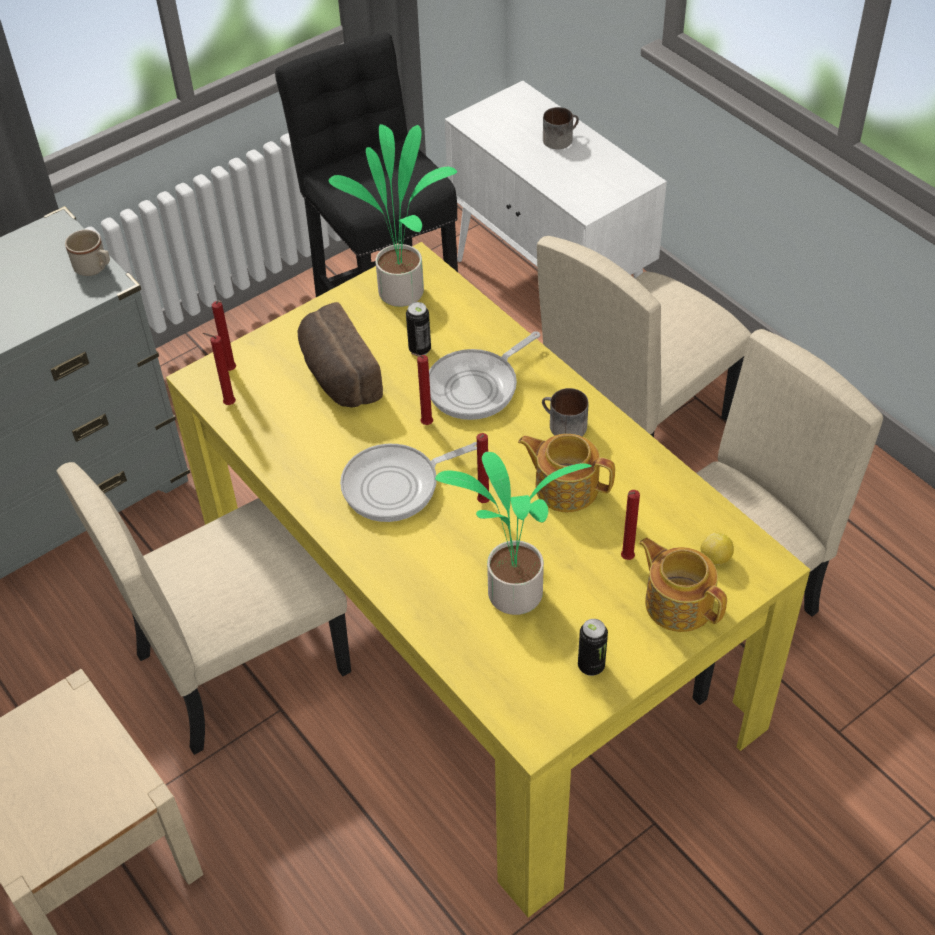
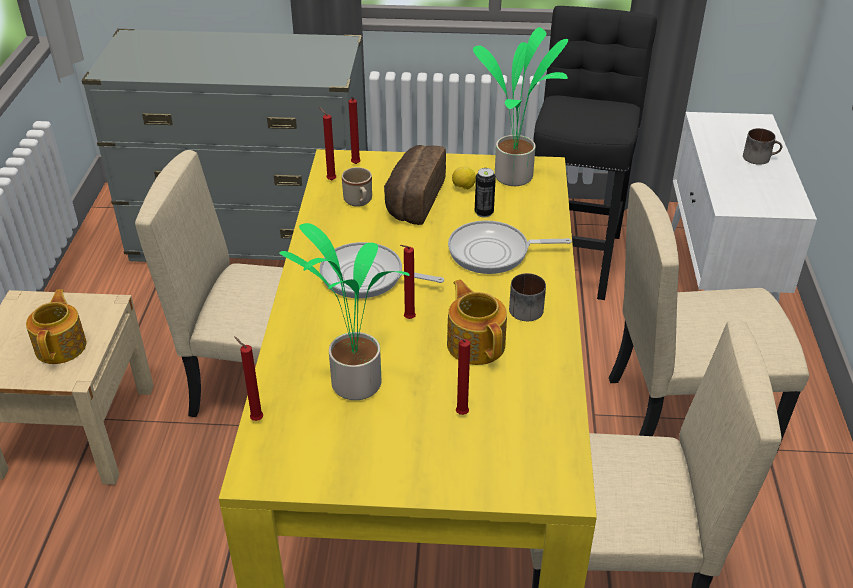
camera: 40 degrees right, 10 degrees down
(94, 268) = (335, 69): beige mug -> beige mug (359, 202)
(424, 424) = (431, 254): red candle -> red candle (255, 419)
(591, 666) = (346, 462): can -> none
(678, 602) = (461, 466): teapot -> teapot (62, 346)
(715, 559) = (527, 458): lemon -> lemon (463, 188)

